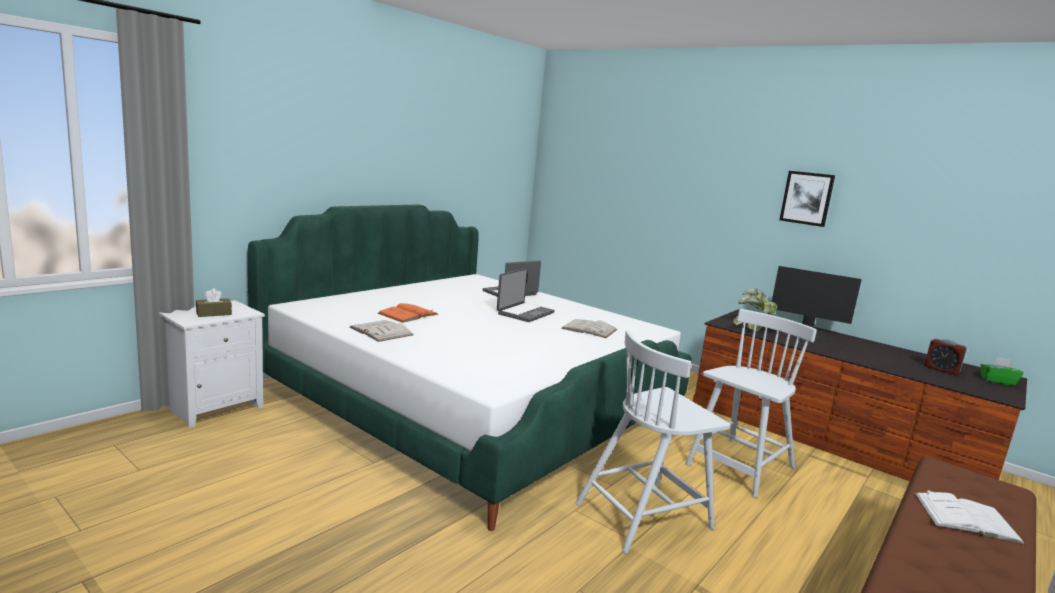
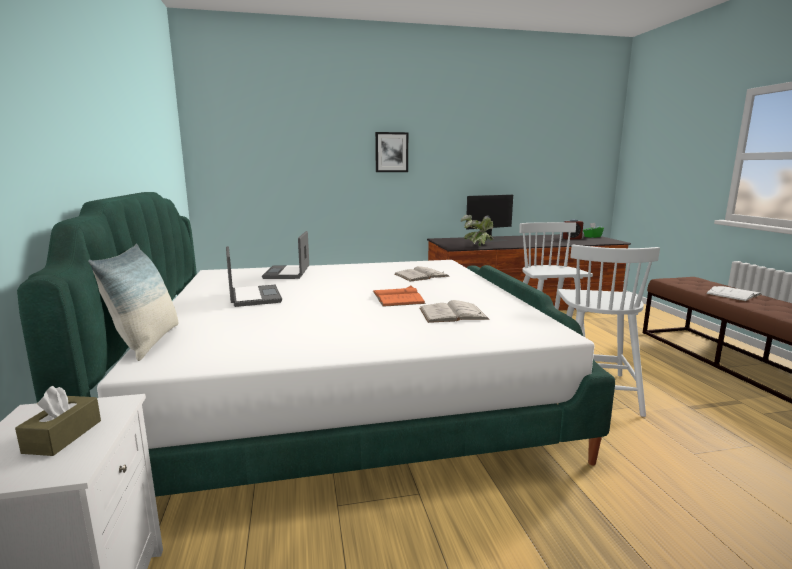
camera: 50 degrees left, 0 degrees up
(327, 298) = (147, 342): none -> pillow
(381, 331) = (331, 340): white book -> white book (452, 313)
(408, 314) = (287, 318): orange book -> orange book (397, 297)
(524, 313) = (353, 281): laptop -> laptop (253, 297)
(807, 198) = (460, 144): picture -> picture (391, 152)

